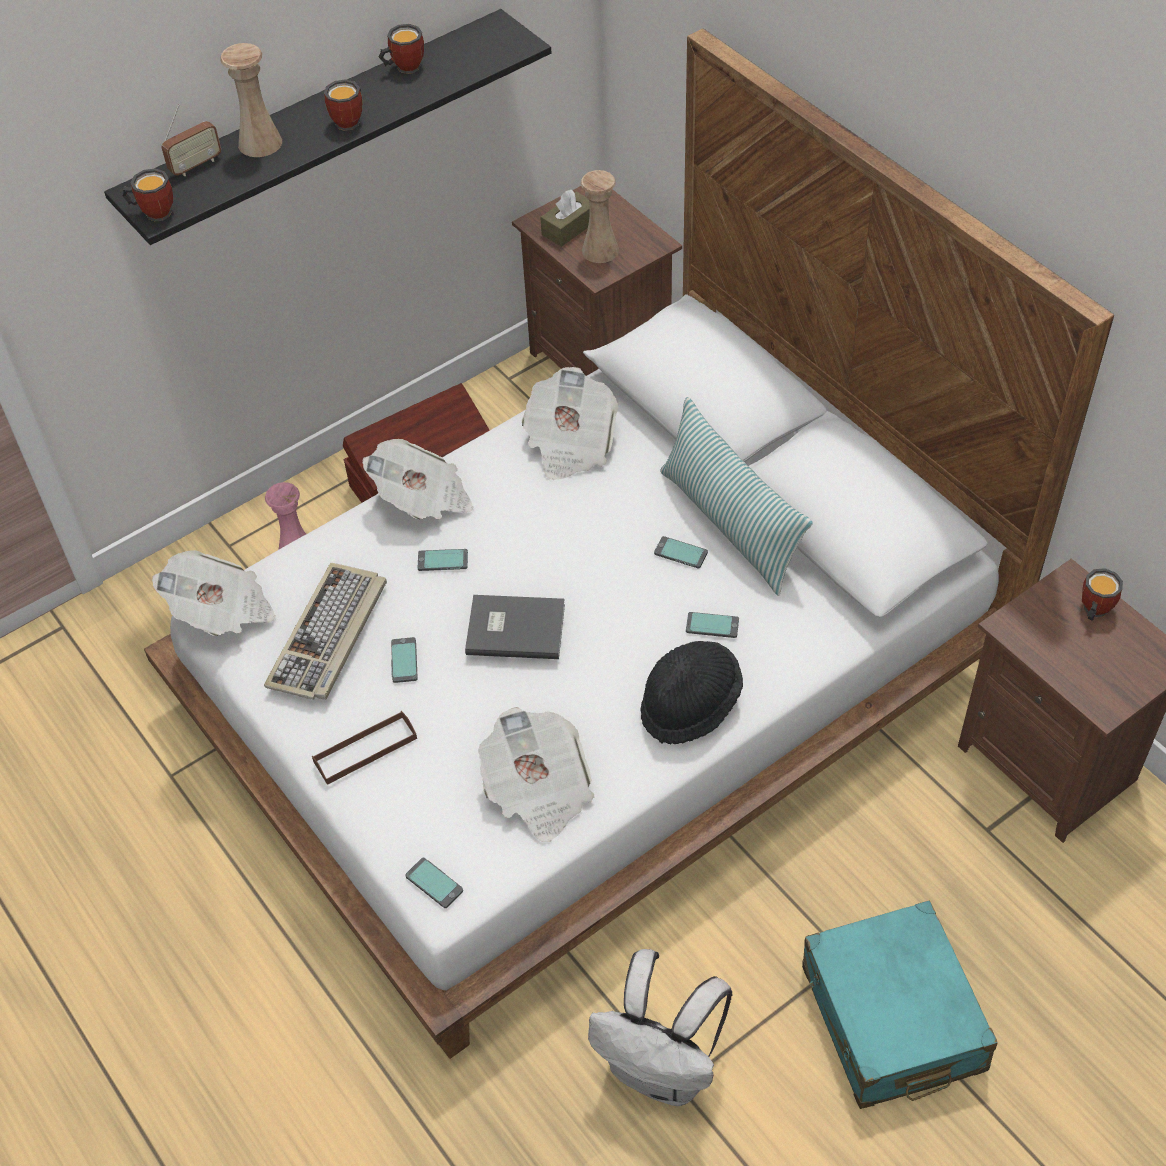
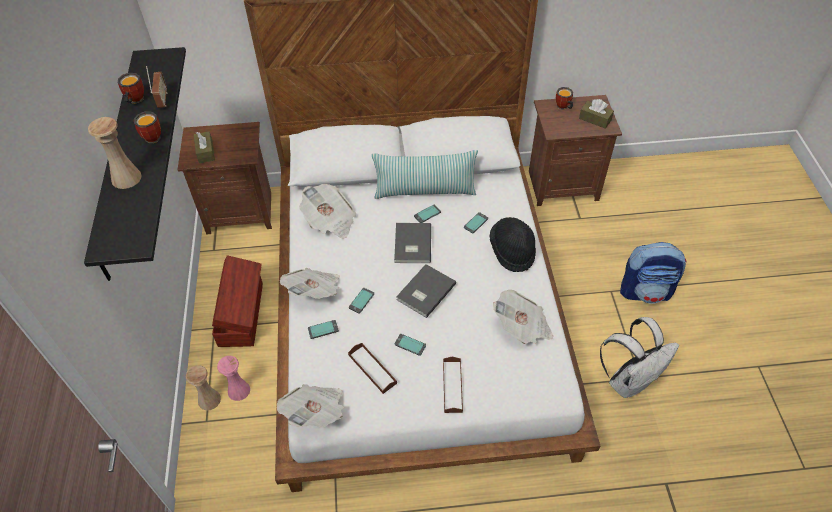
camera: 60 degrees left, 0 degrees up
(154, 211) = (131, 245): mug -> none
(195, 165) = (112, 212): radio -> radio (162, 100)
(329, 636) = (372, 369): keyboard -> brown tray
(434, 883) = (549, 392): phone -> phone (323, 329)
(597, 565) = (411, 245): none -> grey book
(600, 250) = (232, 148): beige vase -> beige vase (209, 400)
(892, 1019) = (646, 291): turquoise suitcase -> backpack
(1107, 674) = (595, 119): none -> brown tissue box

